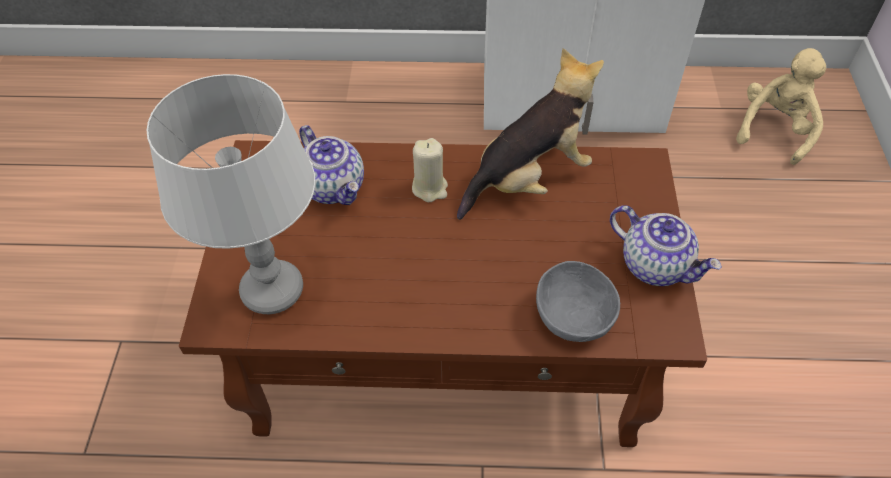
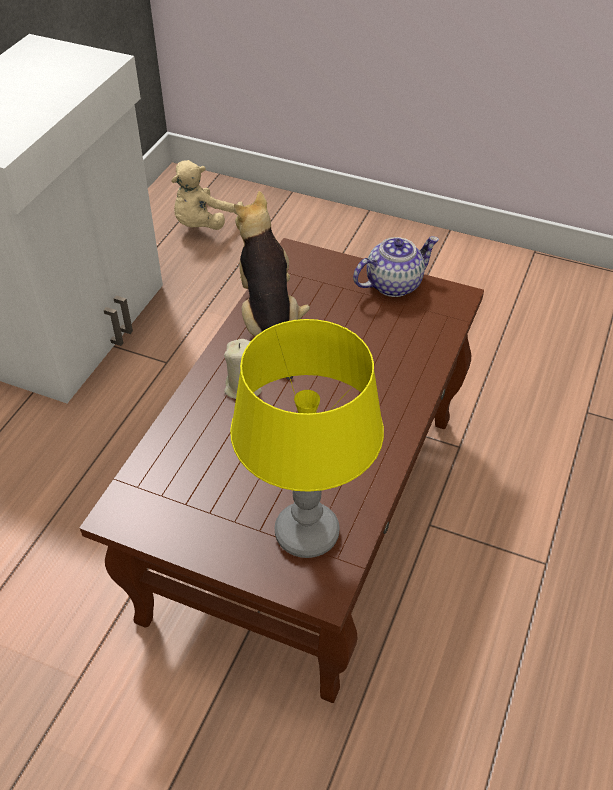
camera: 70 degrees left, 5 degrees down
(272, 290) = (306, 533): grey table lamp -> yellow table lamp
(334, 187) = (202, 456): teapot -> none
(575, 316) = (421, 341): grey bowl -> none
(775, 129) = (204, 225): beige plush toy -> beige plush toy turned 105 degrees counterclockwise

